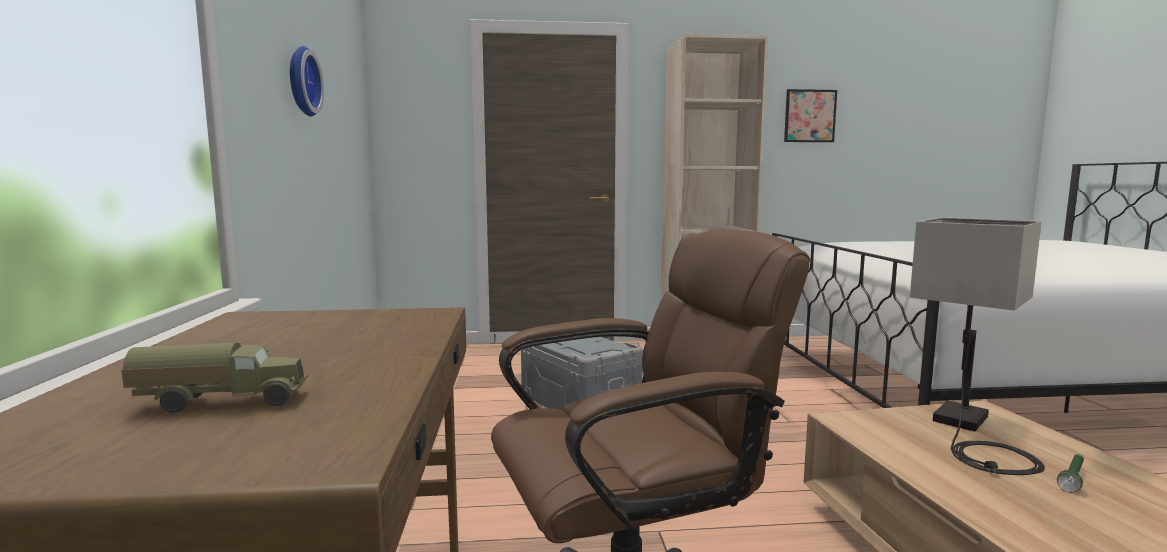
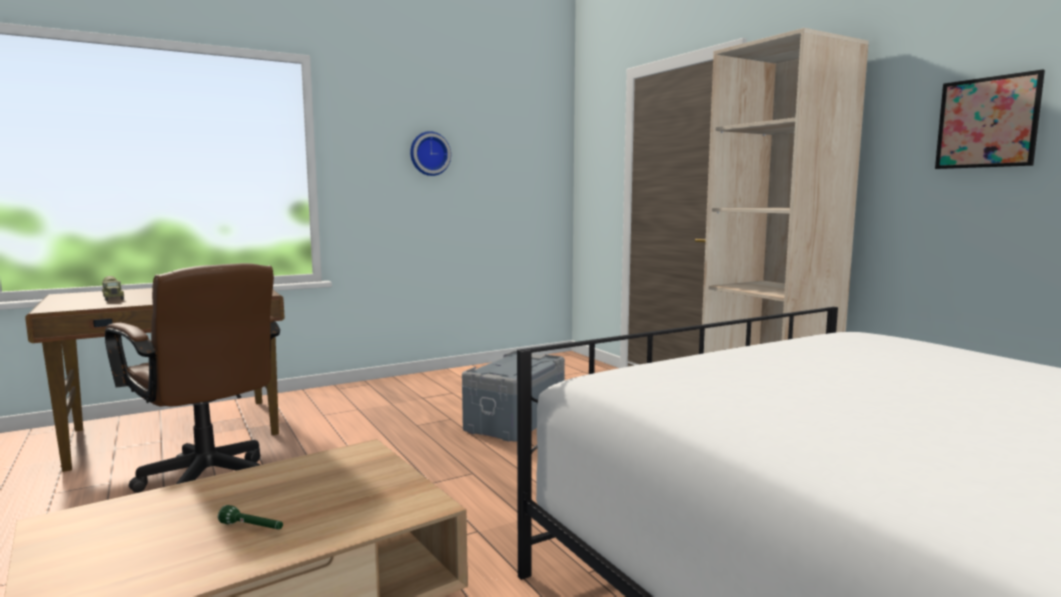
camera: 65 degrees right, 0 degrees up
(970, 434) = (349, 494): table lamp -> none

